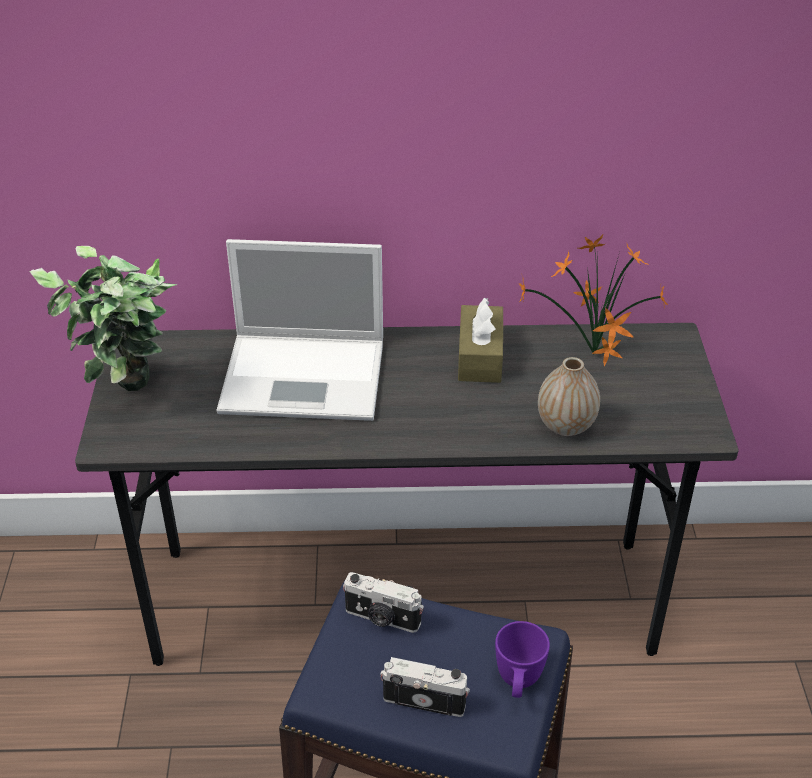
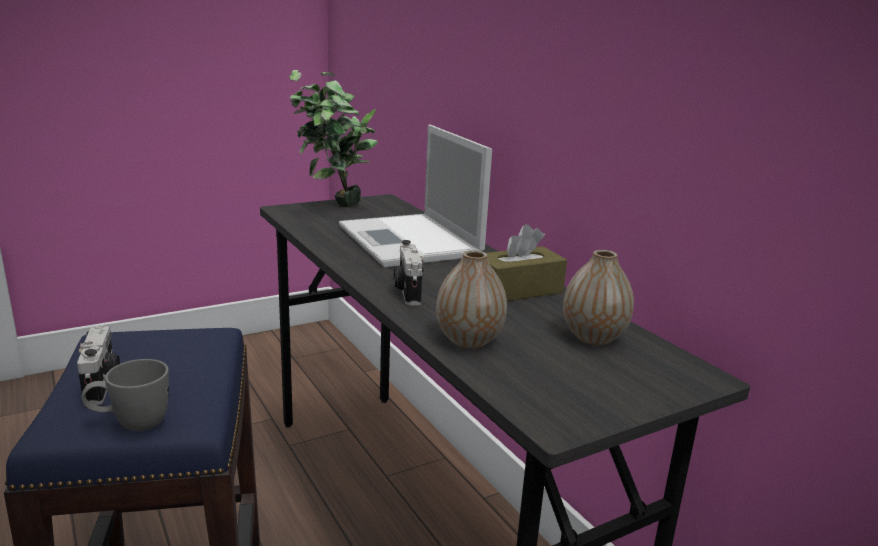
camera: 60 degrees right, 20 degrees down
(382, 618) = (193, 346): camera -> camera (407, 291)
(518, 684) = (131, 425): purple mug -> grey mug
(593, 357) = (593, 337): potted plant -> vase

